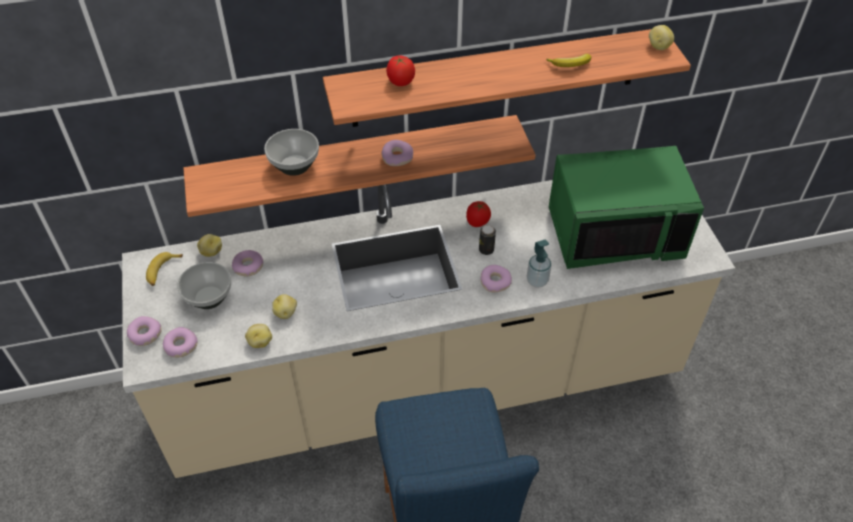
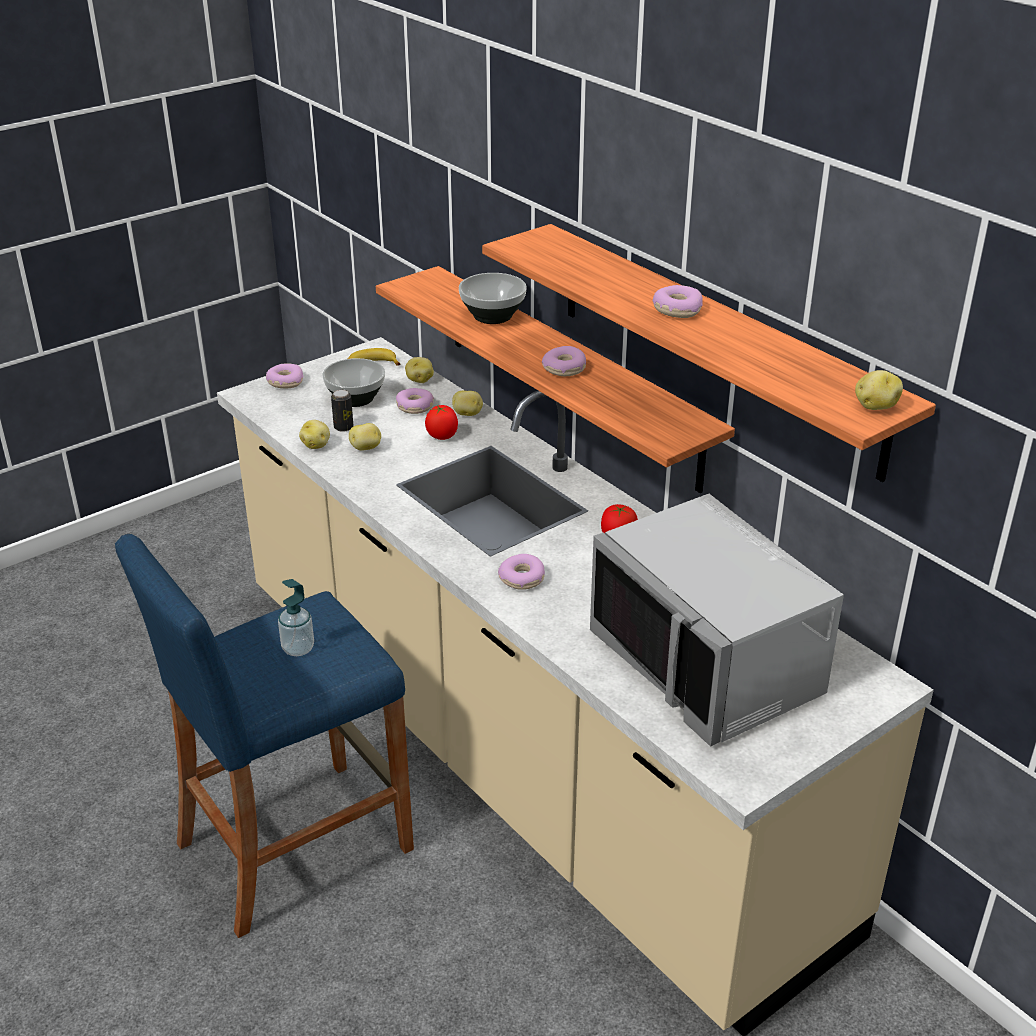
camera: 65 degrees right, 15 degrees down
(180, 346) = (282, 404): donut -> donut (677, 309)
(281, 241) = (467, 414): none -> potato
(400, 82) = (584, 261): tomato -> tomato (442, 436)
(486, 250) = (573, 557): can -> can (343, 427)
(537, 281) = (551, 613): soap dispenser -> soap dispenser (298, 648)
(570, 65) = (745, 351): banana -> none
(614, 232) = (708, 664): green microwave -> grey microwave

